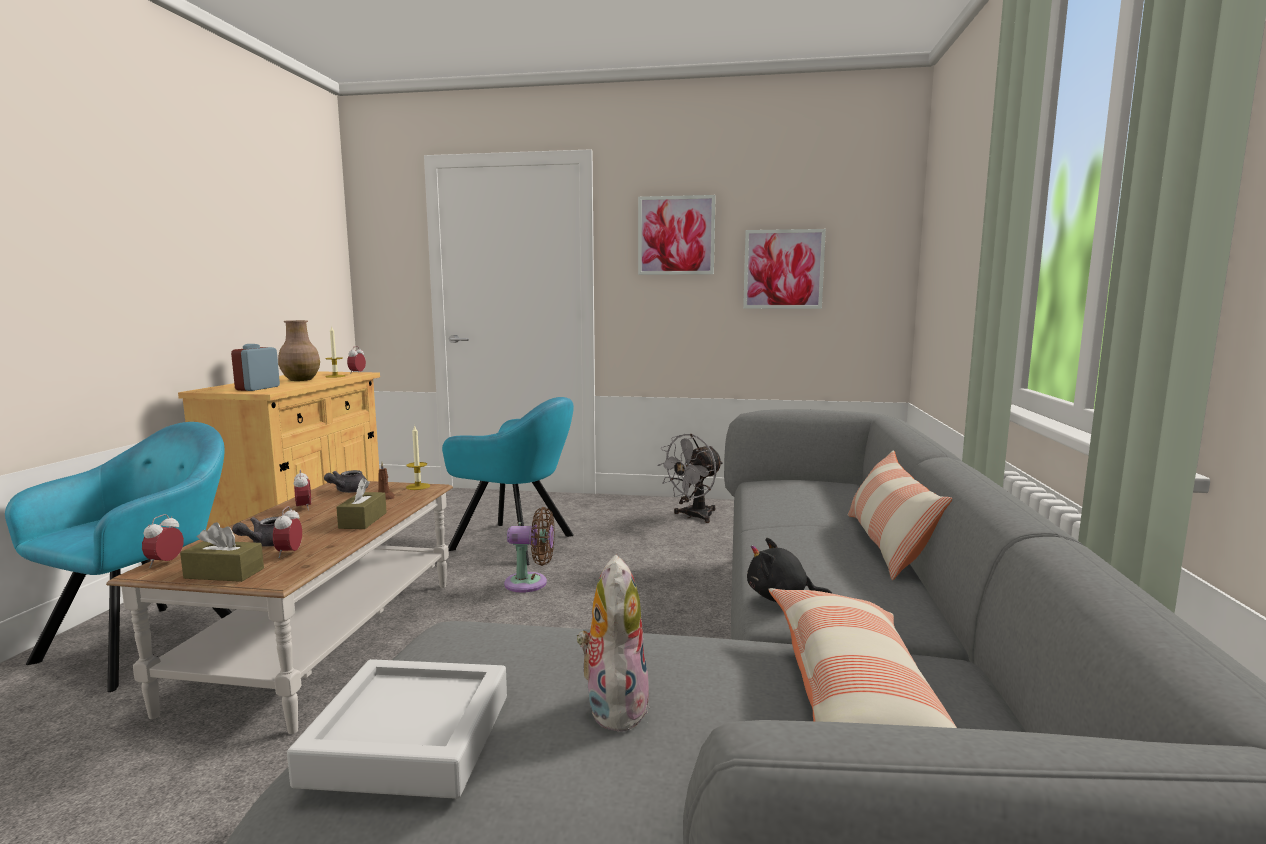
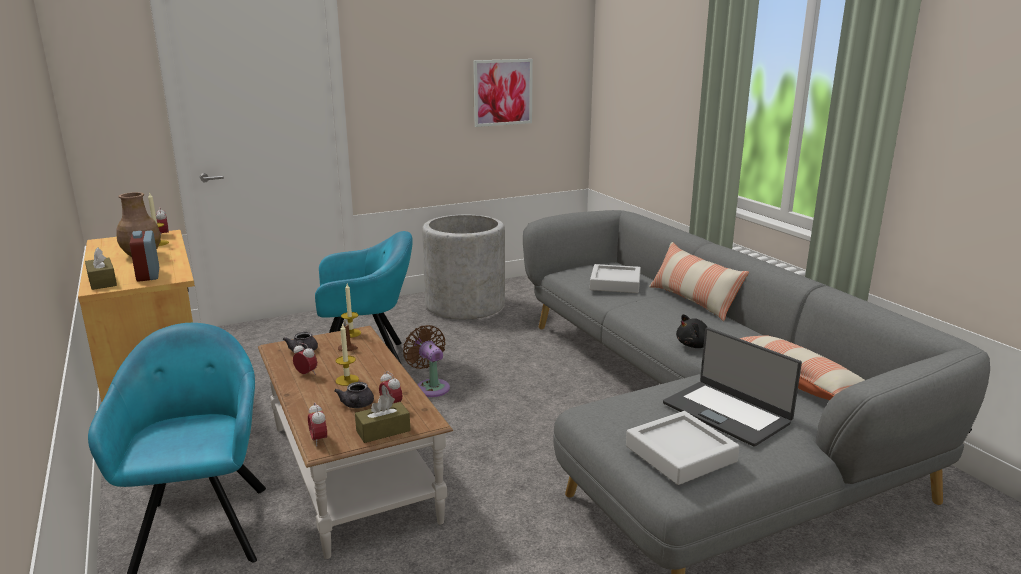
camera: 35 degrees left, 10 degrees up
(317, 521) = (347, 380): none -> candle
(363, 520) = (380, 370): brown tissue box -> brown tissue box (102, 281)
(530, 583) = (431, 387): brown fan -> brown fan turned 90 degrees counterclockwise
(613, 705) = (727, 412): plush toy -> laptop
(676, 235) = (417, 65): picture -> none
(693, 516) = (465, 305): grey fan -> grey planter
(800, 502) = (615, 283): none -> grey tray

